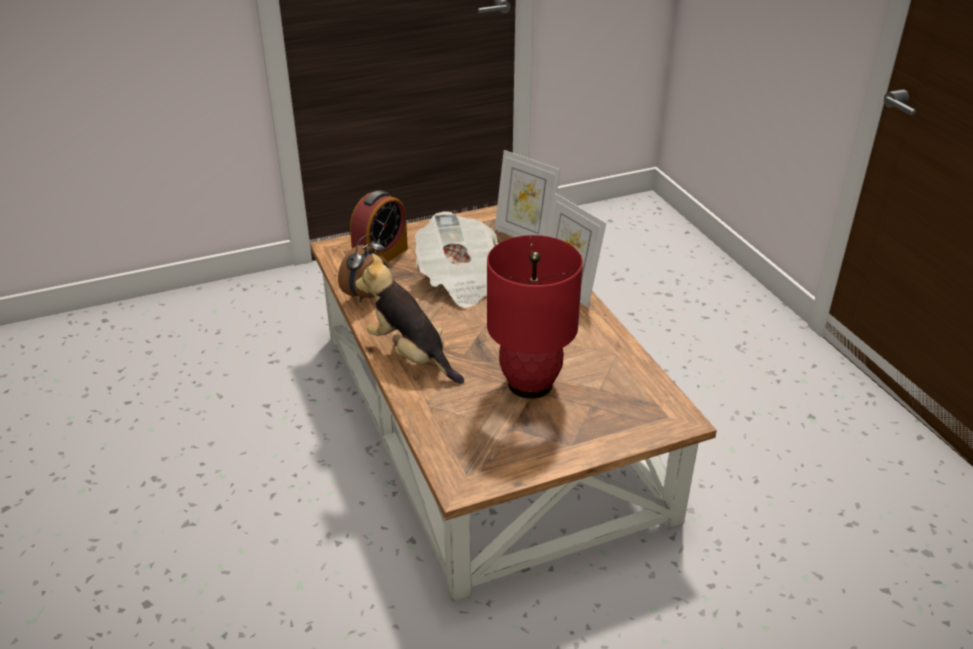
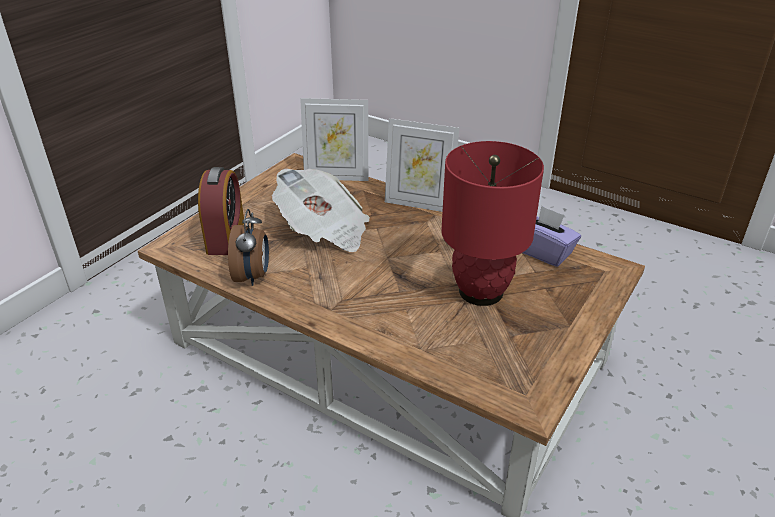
camera: 35 degrees left, 0 degrees up
(411, 355) = (354, 312): plush toy -> none
(630, 376) = (543, 252): none -> purple tissue box

